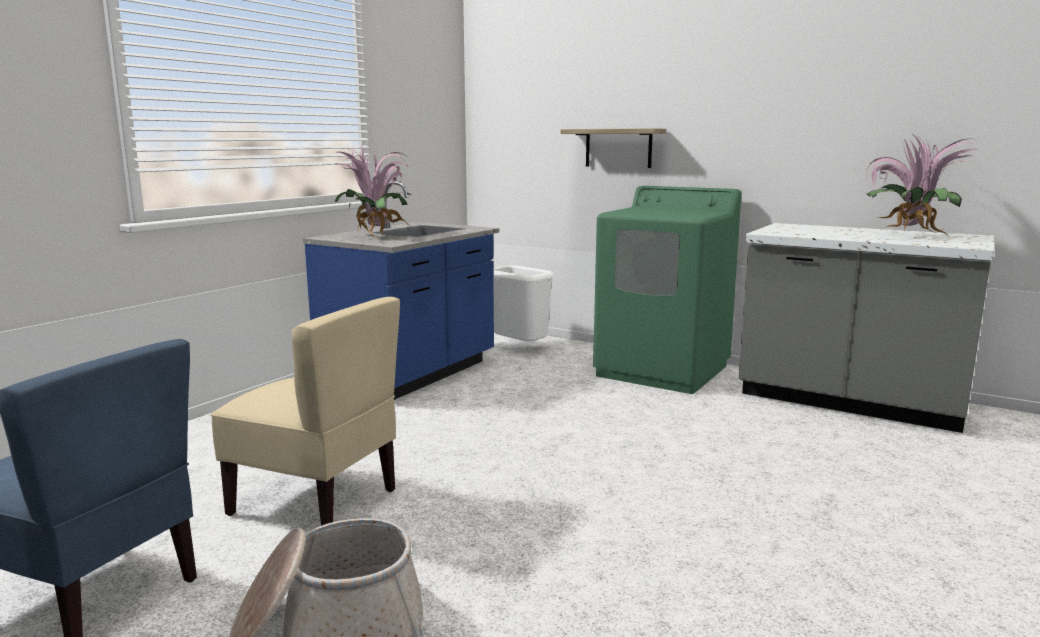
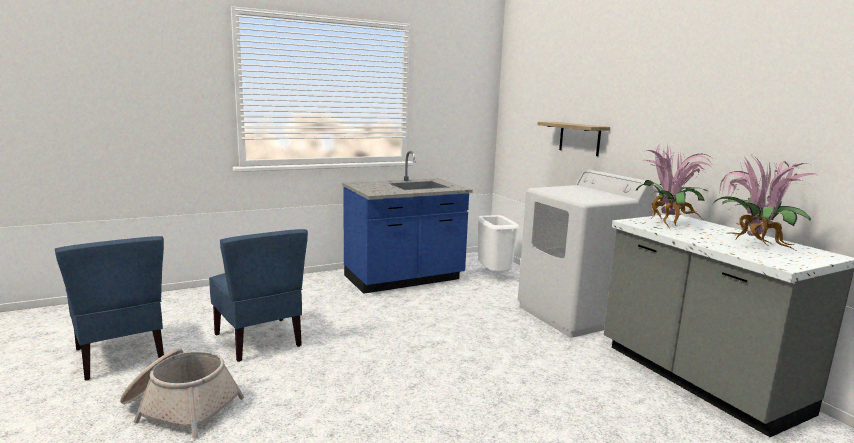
camera: 30 degrees right, 0 degrees up
(316, 501) = (259, 340): beige chair -> blue chair
(377, 236) = (382, 186): potted plant -> potted plant (668, 223)
(663, 371) = (574, 315): green washing machine -> white washing machine

